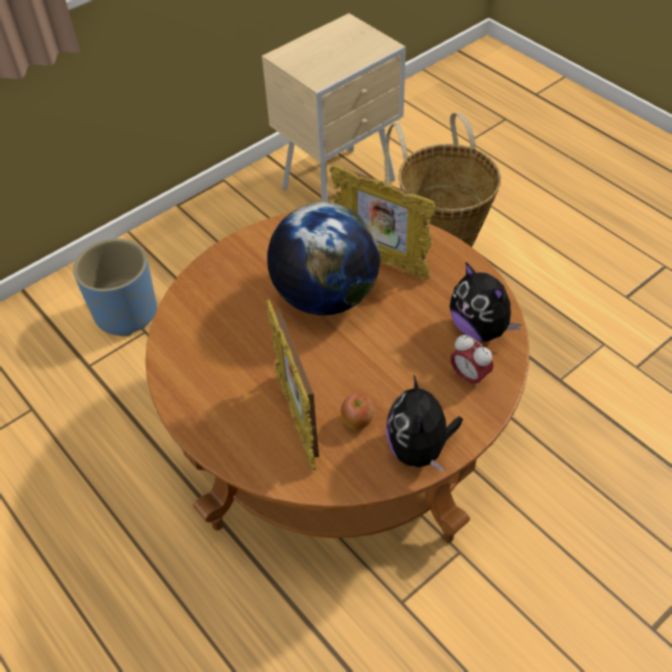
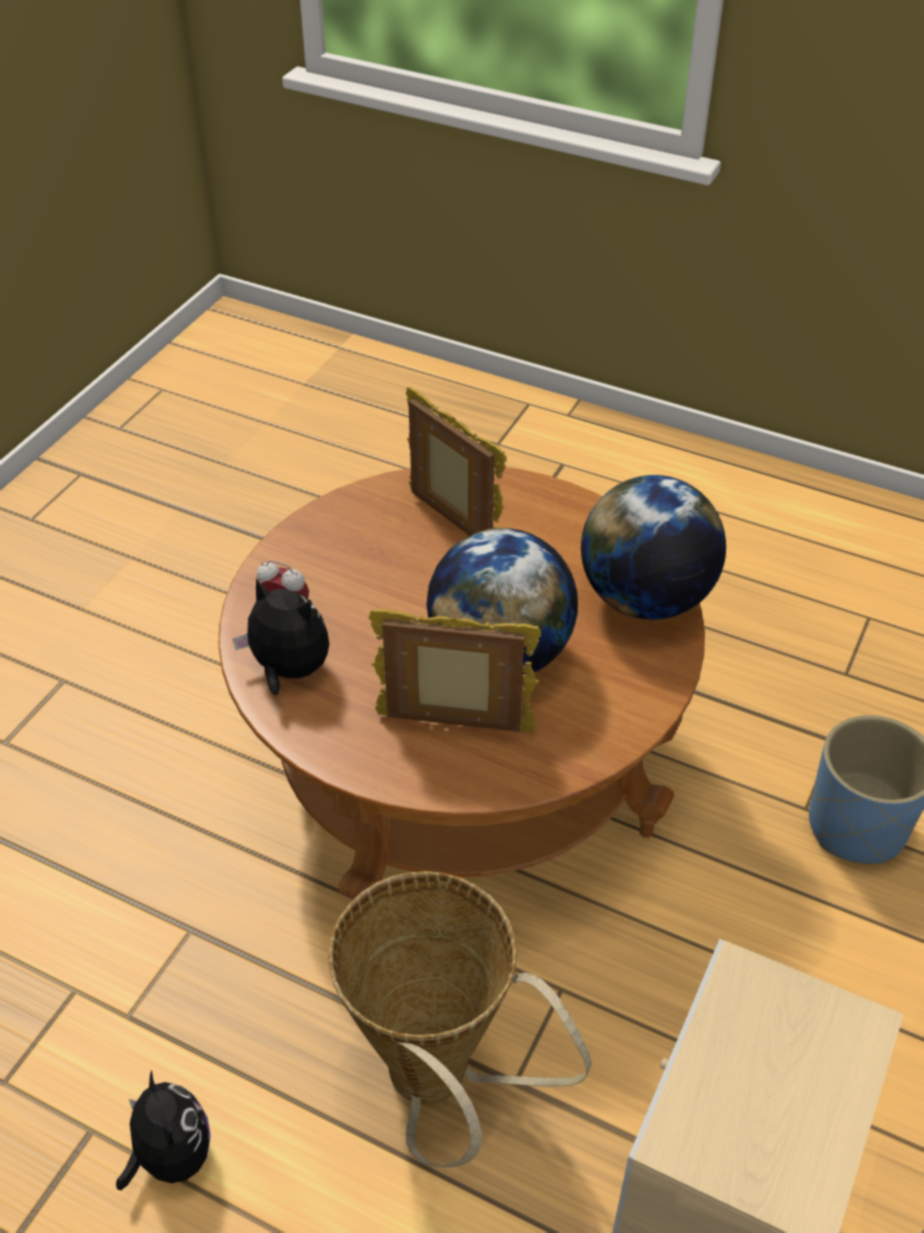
camera: 155 degrees right, 5 degrees down
(198, 307) = (645, 599): none -> globe
(358, 421) = (390, 539): apple -> none
(419, 450) = (316, 533): plush toy -> plush toy (171, 1155)

